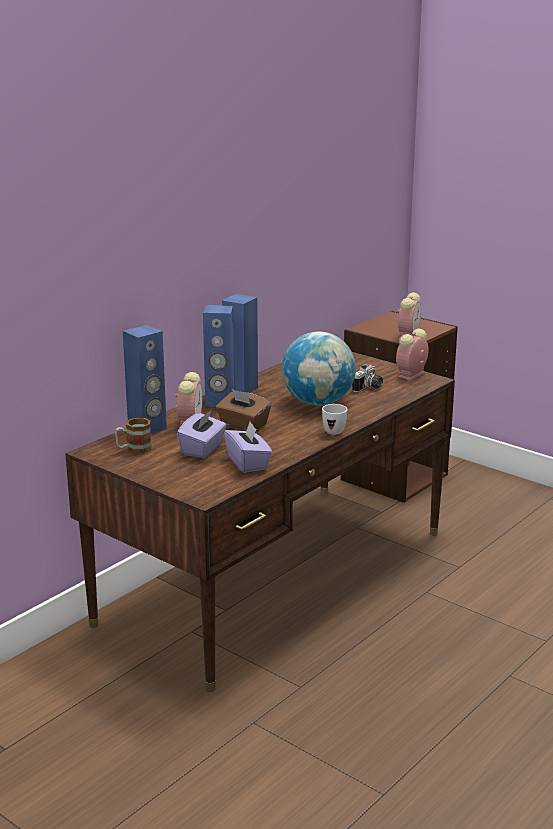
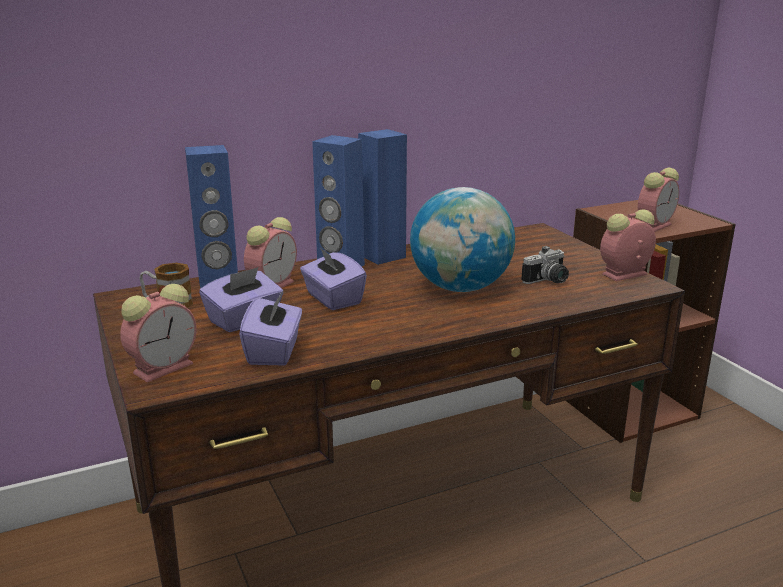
camera: 25 degrees right, 0 degrees up
(192, 485) = (165, 367): none -> alarm clock
(243, 425) = (333, 299): brown tissue box -> purple tissue box
(335, 430) = (444, 329): white mug -> none

